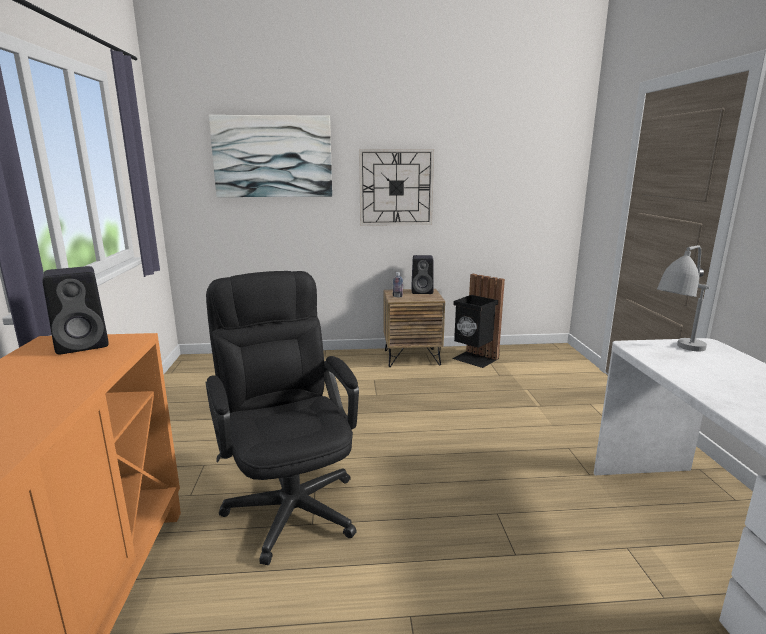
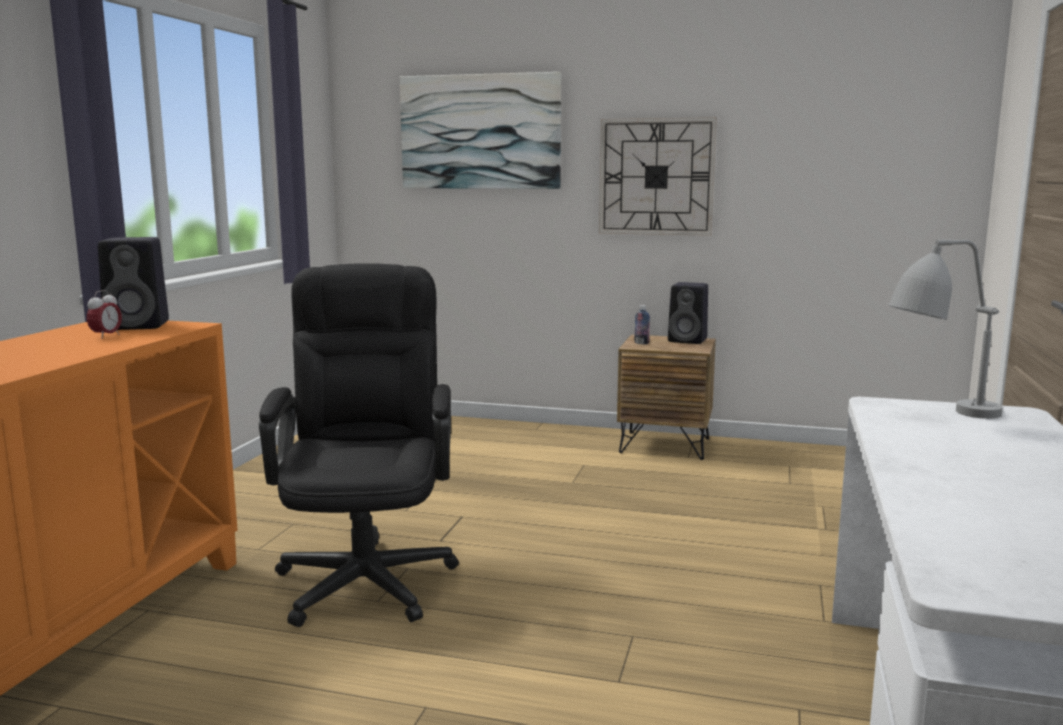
camera: 20 degrees right, 5 degrees down
(67, 364) = (106, 336): none -> alarm clock
(474, 359) = (766, 458): black trash can -> none

